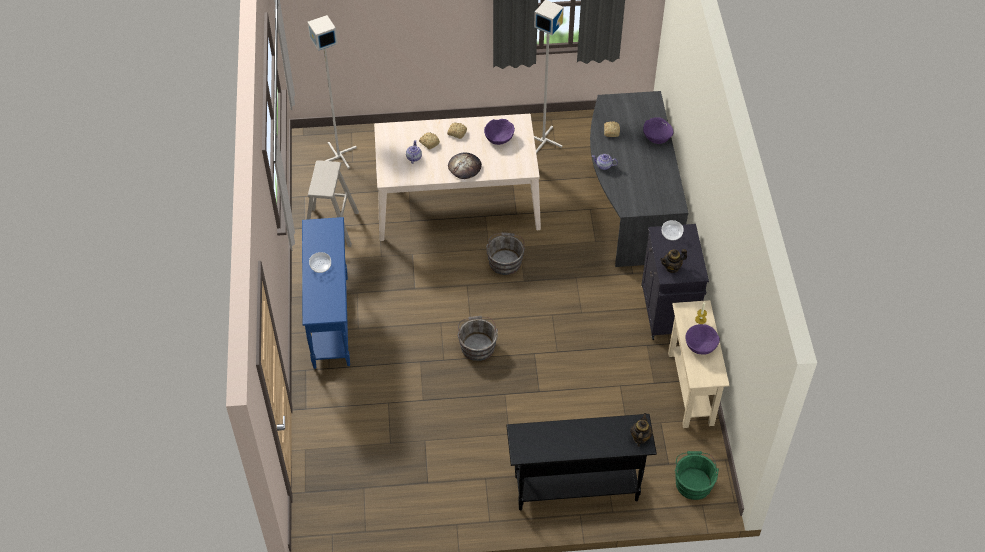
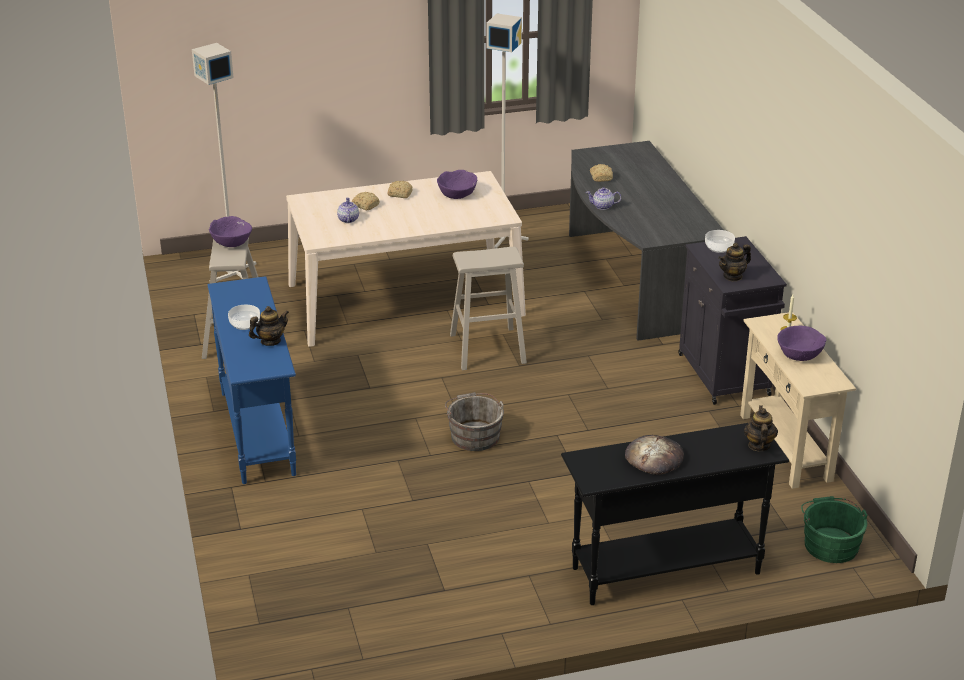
camera: 10 degrees left, 20 degrees down
(335, 286) = (270, 341): none -> teapot
(464, 167) = (419, 222): bread -> bread (654, 457)
(505, 260) = (487, 348): grey bucket -> beige stool
(657, 137) = (661, 177): purple bowl -> purple bowl (232, 242)

